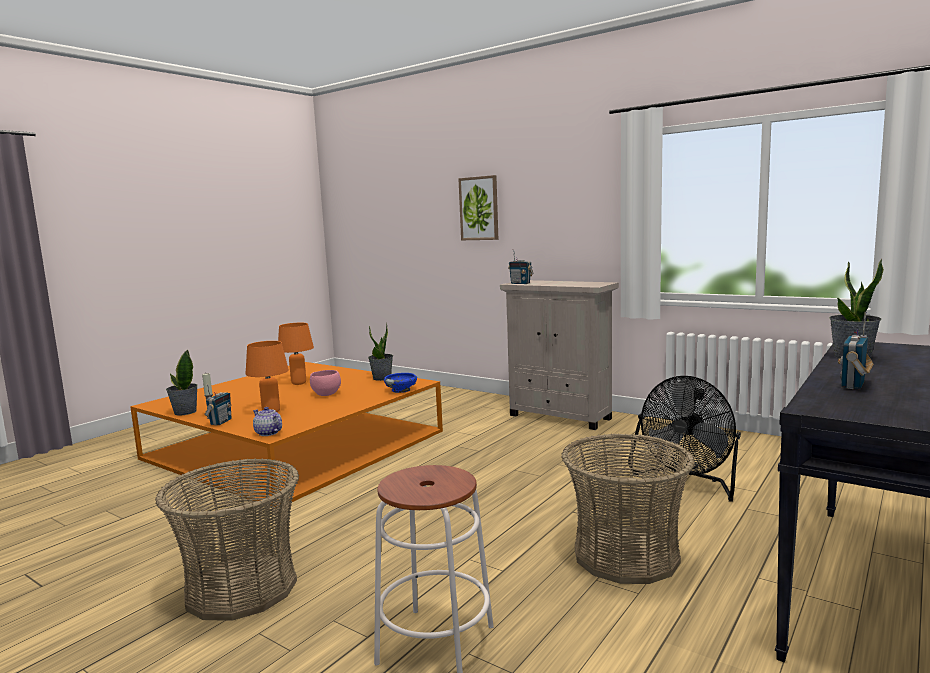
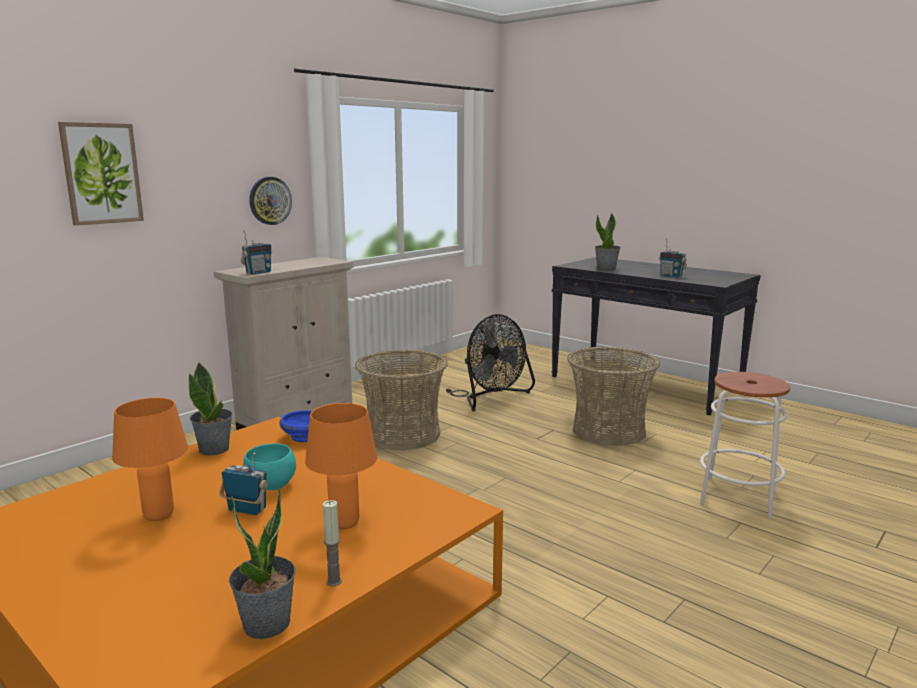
camera: 85 degrees left, 5 degrees up
(220, 422) = (372, 566): radio -> radio (246, 510)
(241, 587) = (692, 594): basket -> basket (403, 435)
(268, 433) = (456, 514): teapot -> none
(325, 394) = (272, 486): pink bowl -> turquoise bowl
(593, 228) = (270, 200): none -> wall clock

